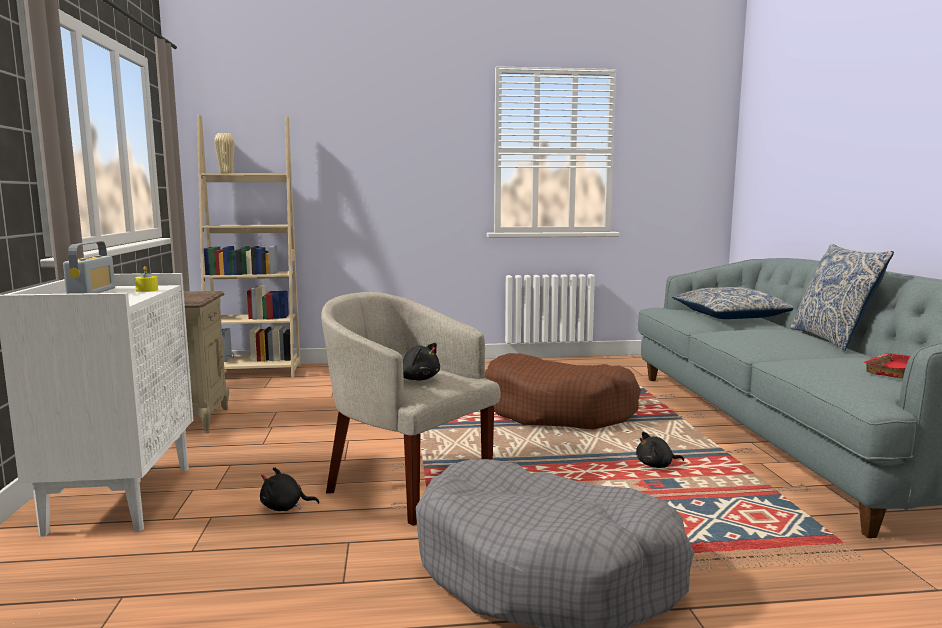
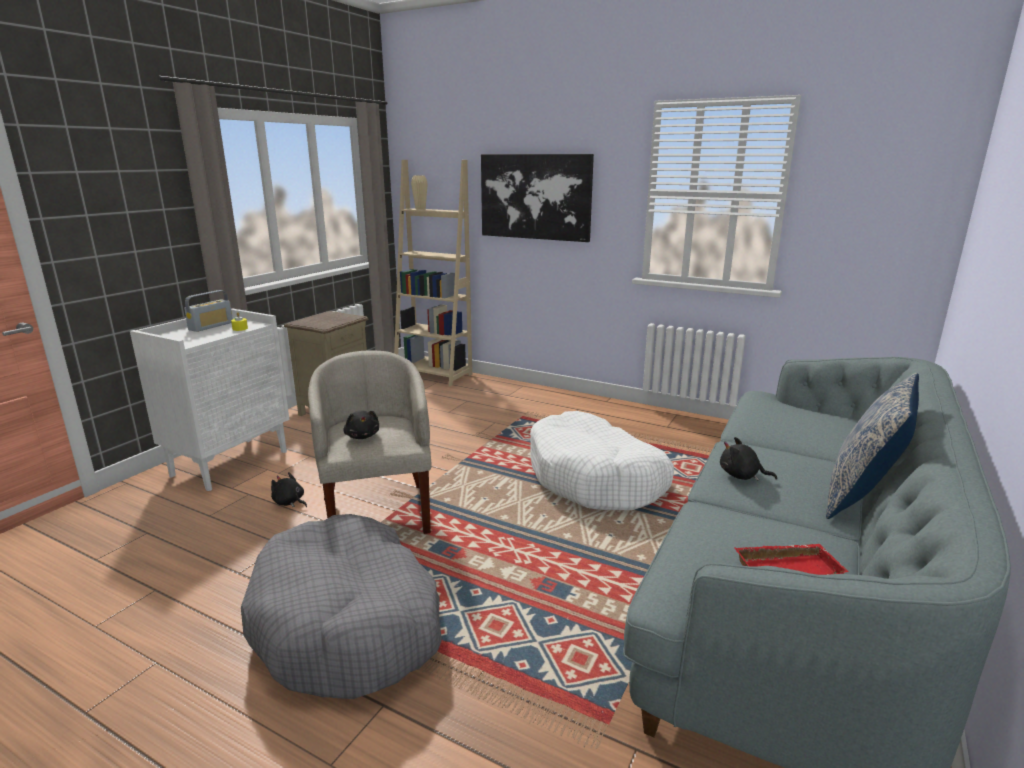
camera: 35 degrees right, 10 degrees up
(374, 157) = (535, 197): none -> picture
(558, 411) = (595, 478): brown dog bed -> white dog bed
(656, 465) = (583, 567): black plush toy -> black plush toy (741, 476)
(730, 315) = (814, 426): pillow -> none

